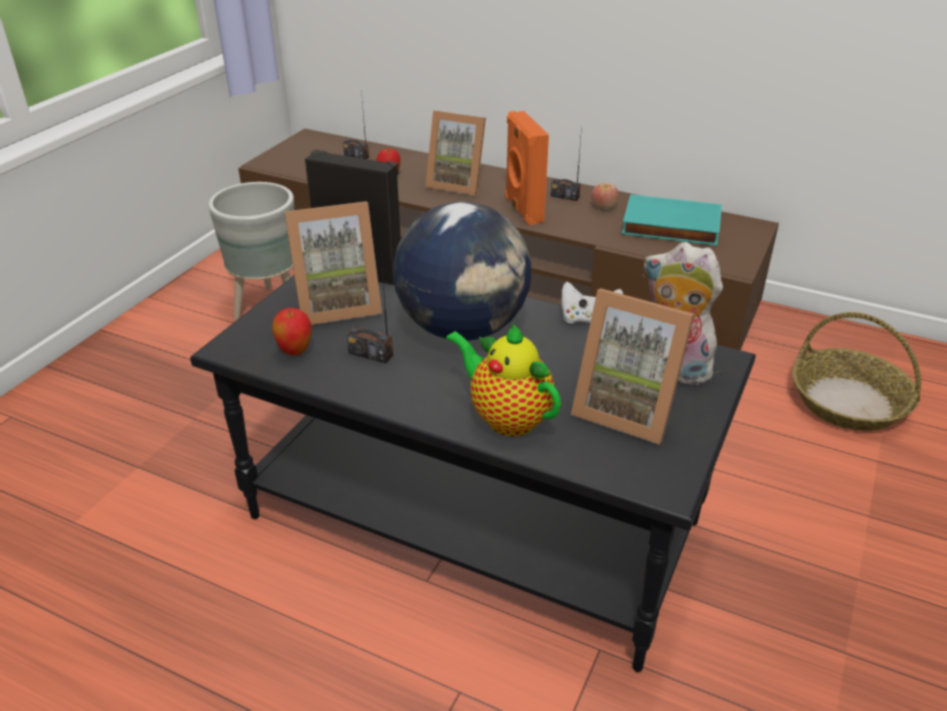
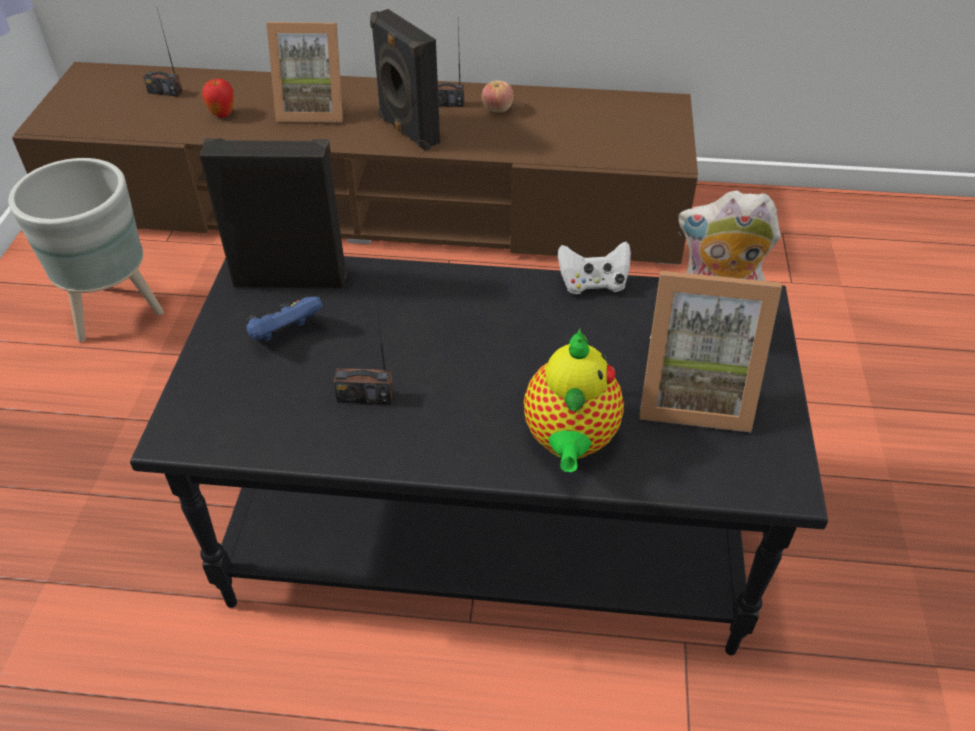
camera: 20 degrees left, 10 degrees up
(295, 351) = (268, 417): apple -> none
(337, 304) = (285, 334): picture frame -> blue game controller
(463, 329) = (458, 332): globe -> none
(506, 417) = (569, 442): teapot -> teapot turned 105 degrees counterclockwise
(522, 210) = (407, 131): orange speaker -> black speaker
(670, 227) = (581, 122): turquoise book -> none
(847, 402) = (803, 281): basket -> none

